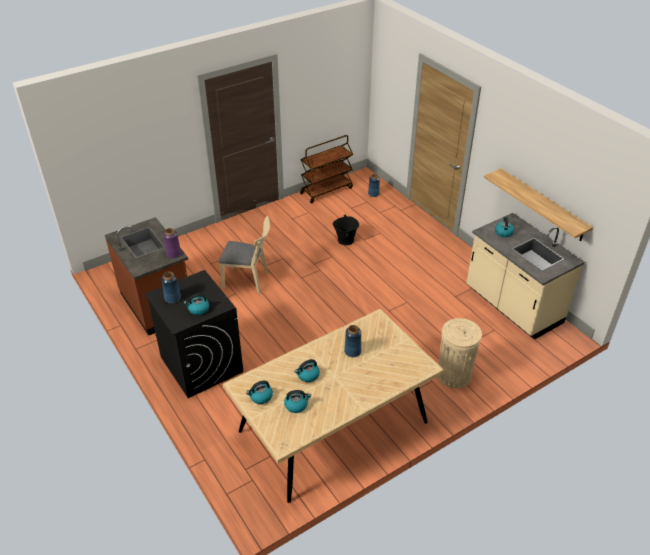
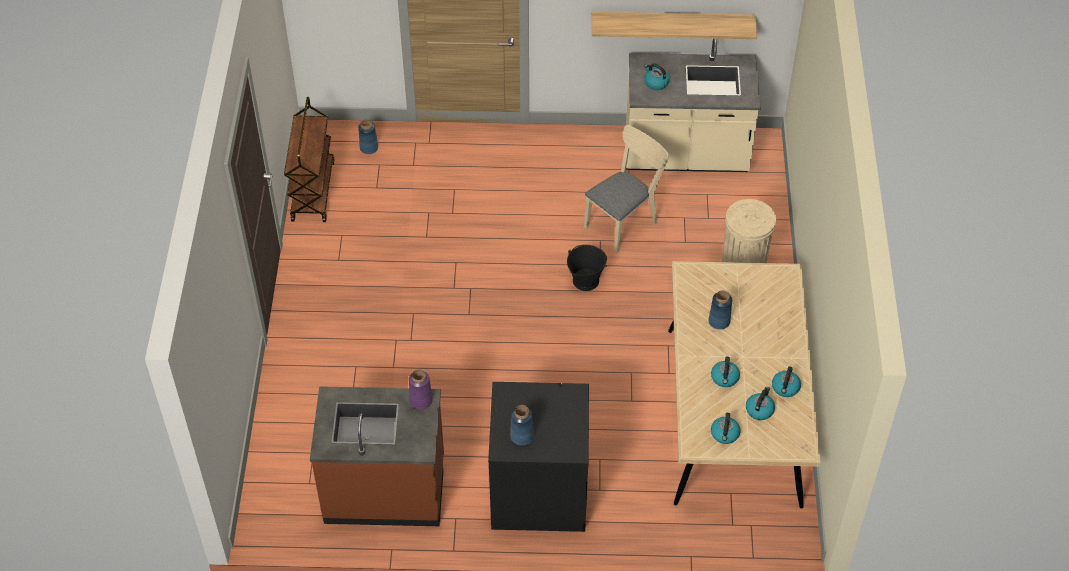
camera: 55 degrees left, 10 degrees up
(198, 309) = (563, 420): kettle -> kettle (785, 388)
(249, 280) = (425, 370): beige chair -> beige chair (624, 222)
(346, 240) = (436, 230): black bucket -> black bucket (585, 280)

